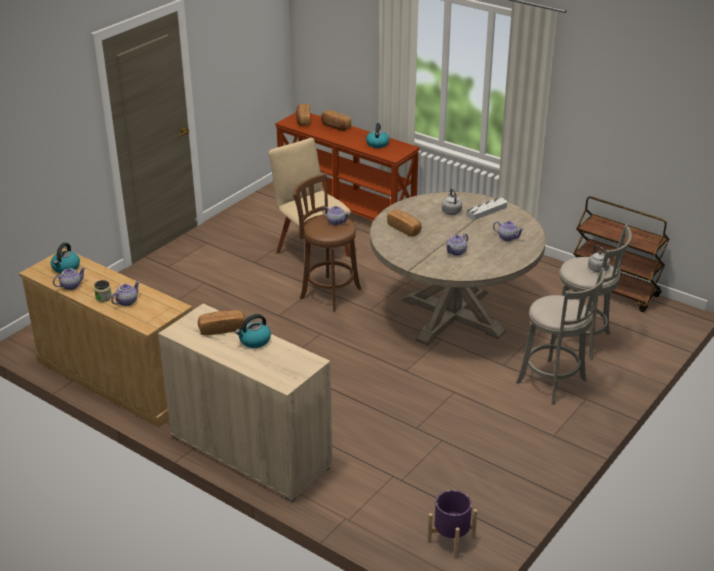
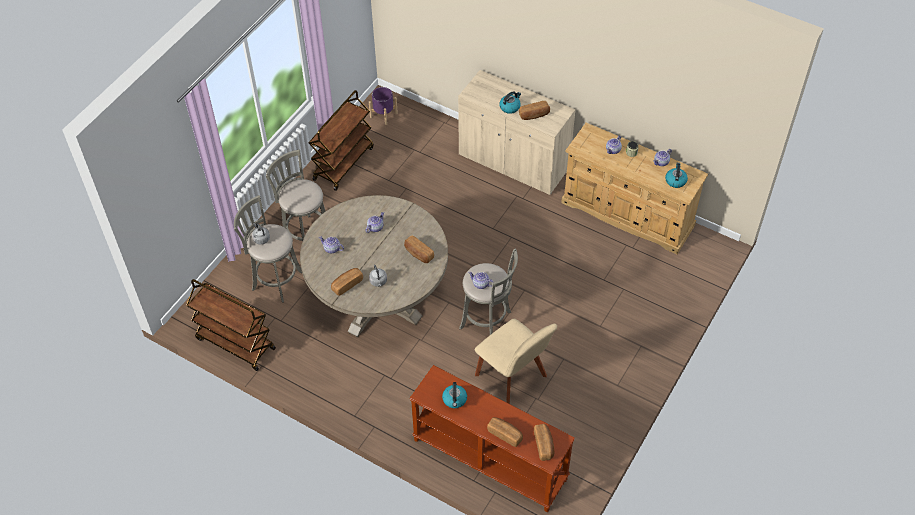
camera: 175 degrees right, 20 degrees up
(328, 292) = (488, 321): brown stool -> grey stool
(486, 211) = (347, 284): grey tray -> bread
(513, 468) = (343, 163): none -> brown cart

